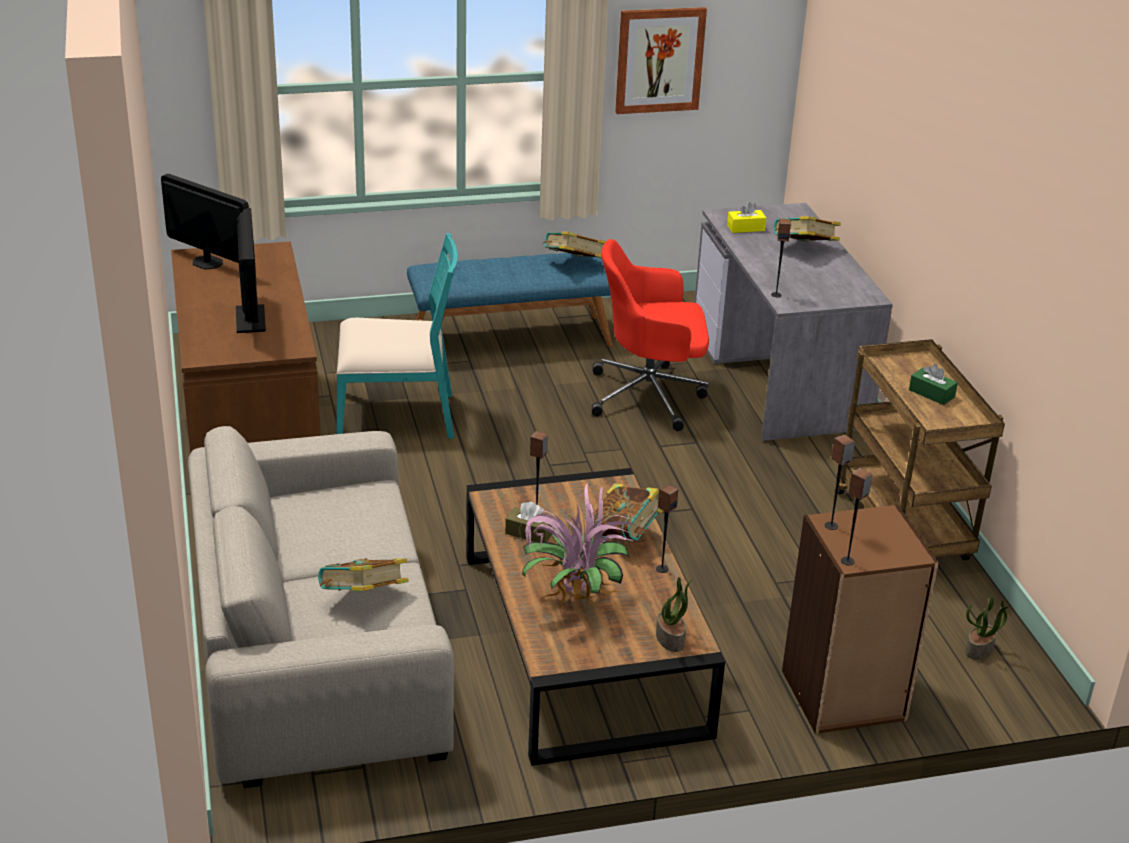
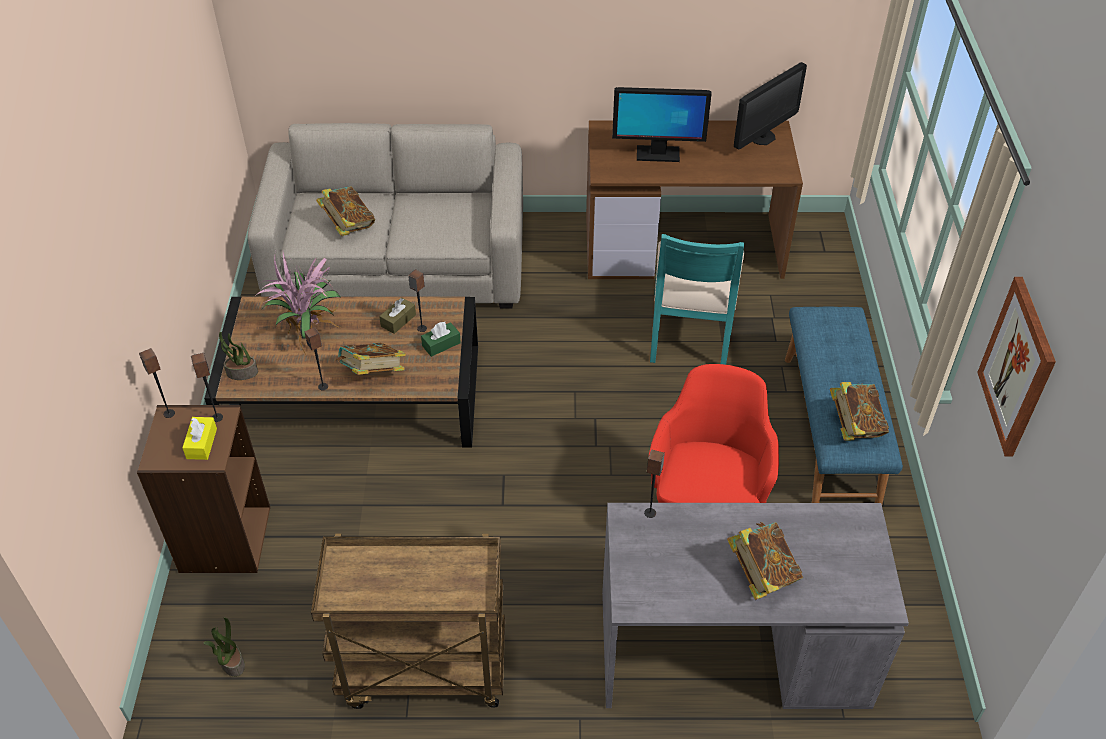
camera: 105 degrees right, 15 degrees up
(745, 228) = (827, 532): yellow tissue box -> yellow tissue box (201, 443)
(931, 393) = (407, 585): green tissue box -> green tissue box (441, 344)

